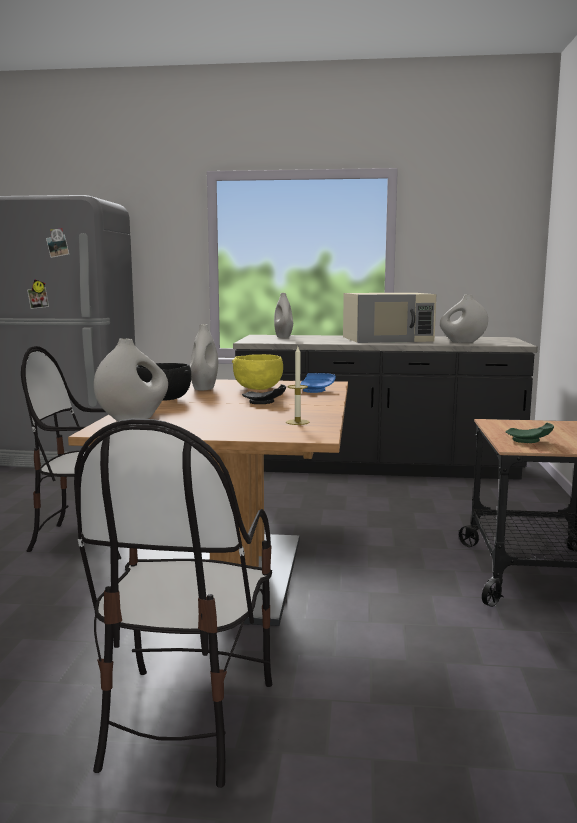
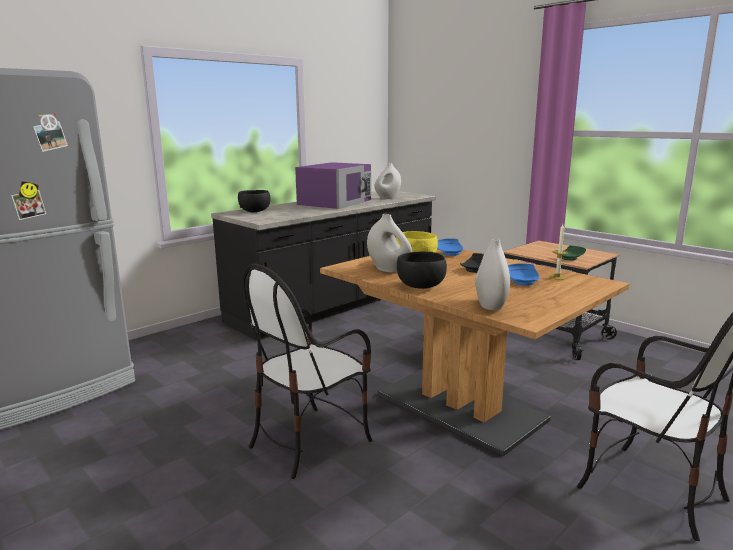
camera: 50 degrees left, 5 degrees up
(249, 416) = (523, 281): none -> blue plate
(283, 336) = (255, 211): white vase -> black bowl
(388, 339) = (335, 202): beige microwave -> purple microwave

